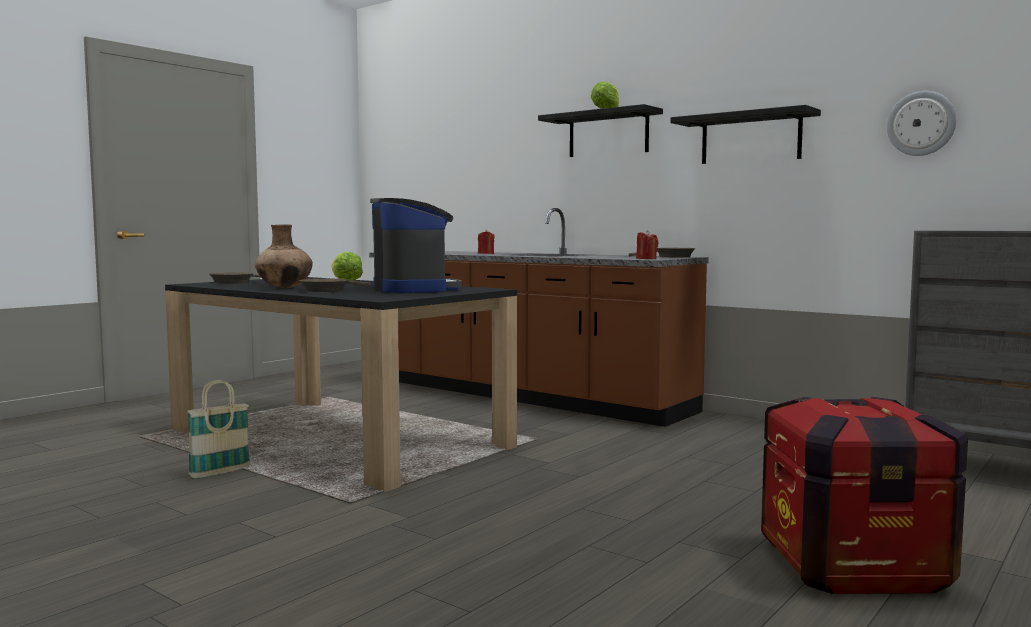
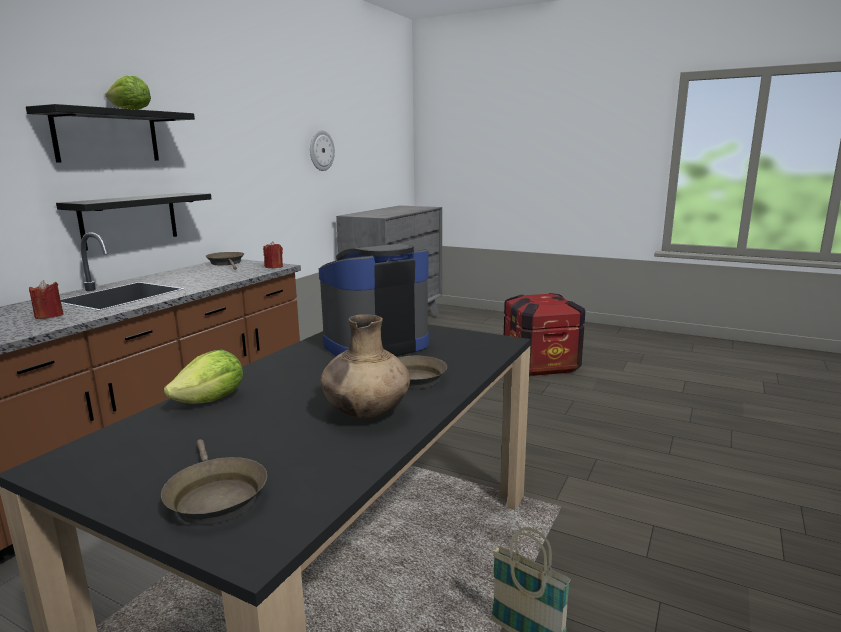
camera: 100 degrees left, 10 degrees up
(750, 138) = (240, 153): black shelf -> black shelf (129, 220)

